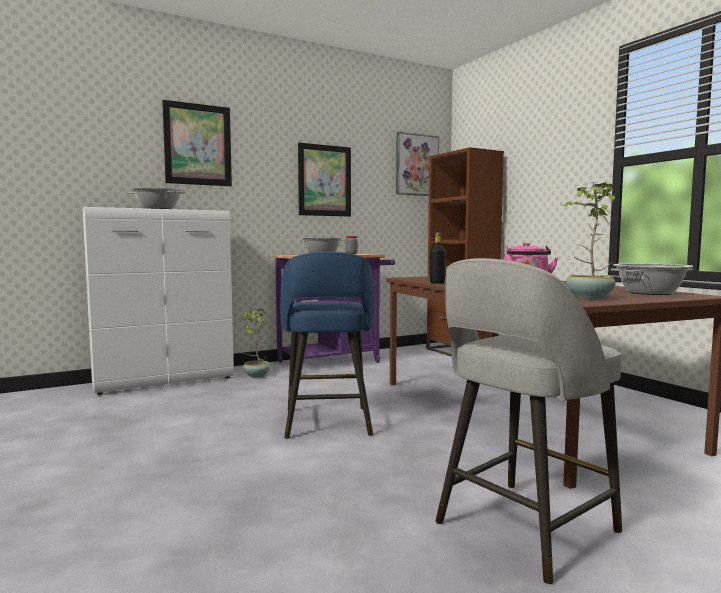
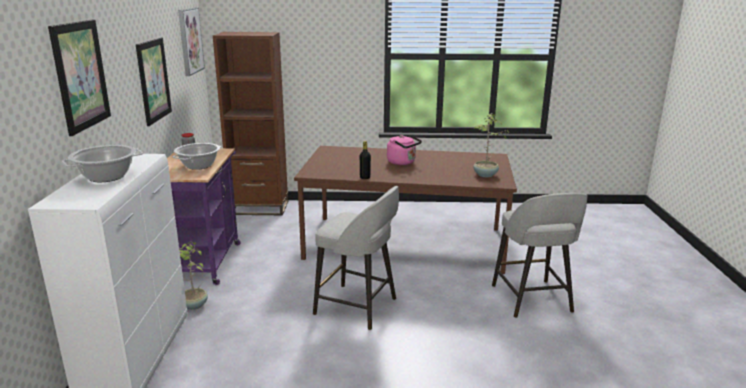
camera: 60 degrees left, 15 degrees up
(327, 423) = (358, 307): blue stool -> grey stool
(650, 293) = (477, 159): cooking pot -> none

